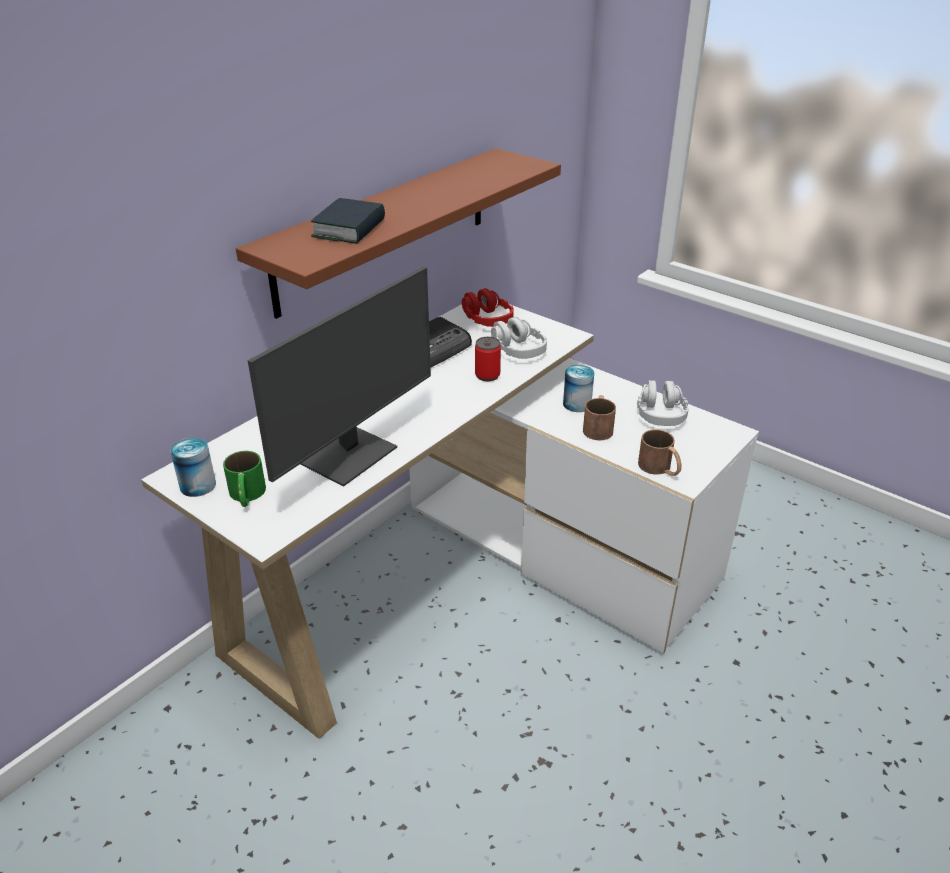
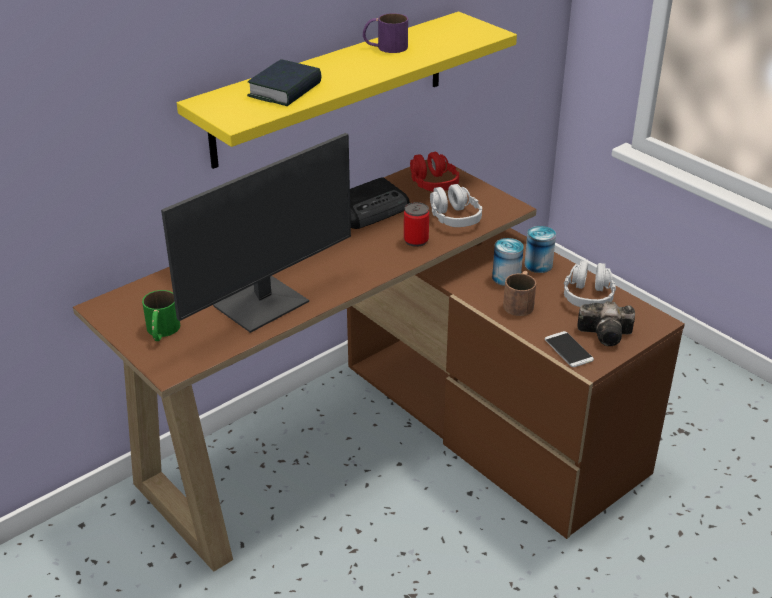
camera: 10 degrees right, 0 degrees up
(198, 485) = (120, 317): can -> can (538, 265)
(385, 229) = (331, 88): brown shelf -> yellow shelf
(437, 183) = (385, 47): none -> purple mug
(468, 578) = (389, 442): white desk -> brown desk
(660, 468) = (568, 350): brown mug -> phone
(692, 449) = (607, 334): none -> camera

